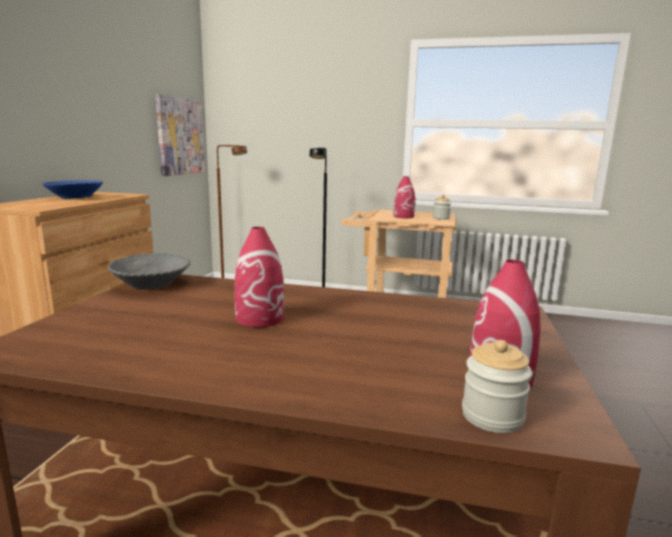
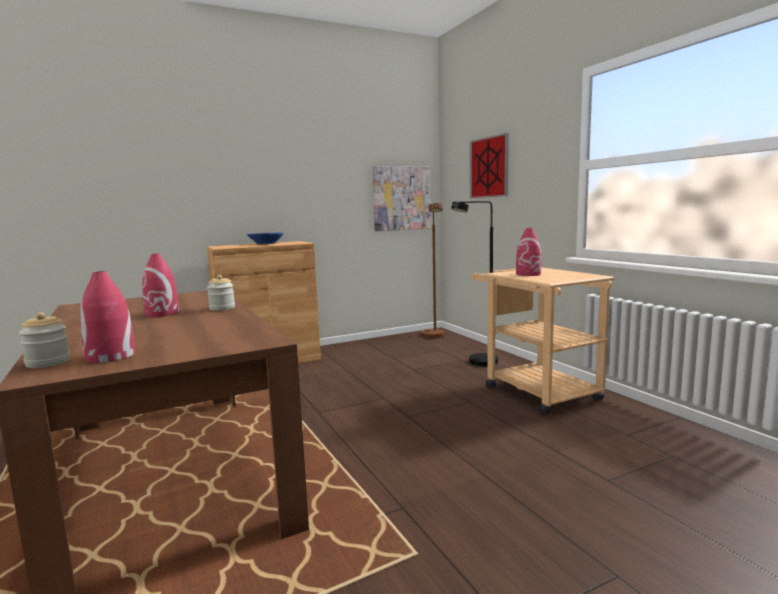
camera: 50 degrees right, 5 degrees down
(151, 285) = (195, 294): grey bowl -> none
(290, 112) = (489, 167): none -> picture
(441, 218) = (564, 278): jar -> jar (222, 308)

